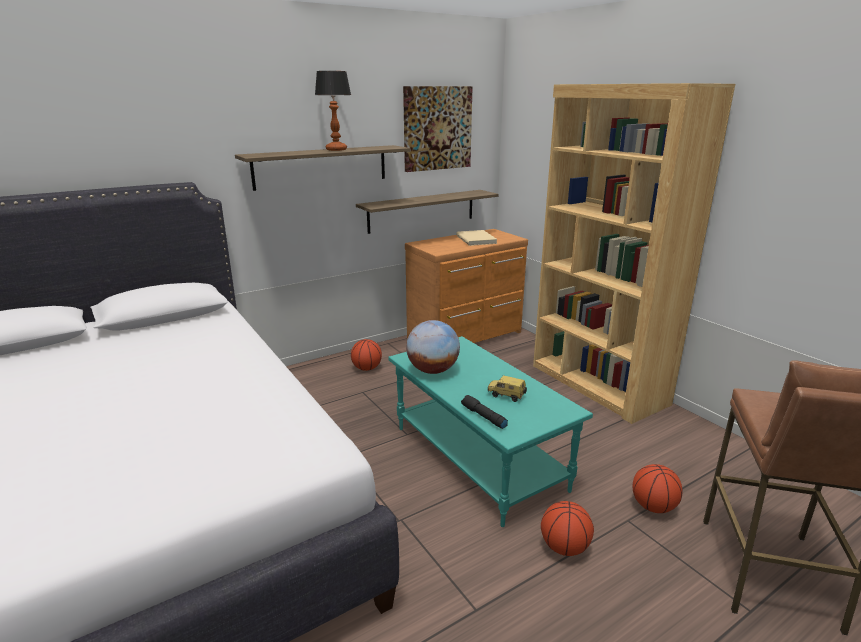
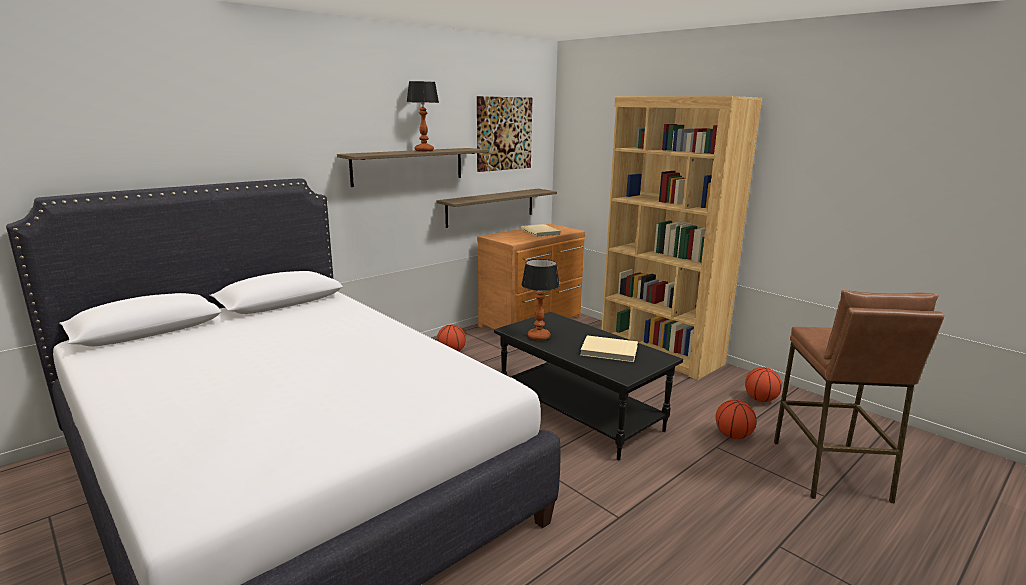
camera: 10 degrees left, 5 degrees down
(432, 370) = (538, 337): globe -> table lamp
(476, 458) = (578, 414): turquoise coffee table -> black coffee table
(483, 416) = (597, 366): black flashlight -> none
(506, 396) = (609, 351): toy car -> beige book
(564, 547) = (673, 469): basketball -> basketball (760, 399)

